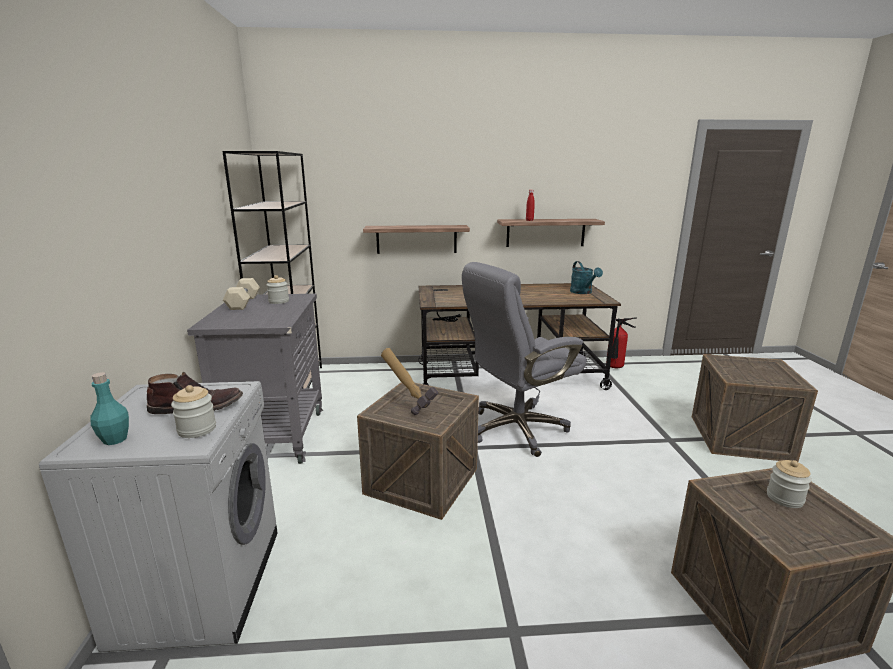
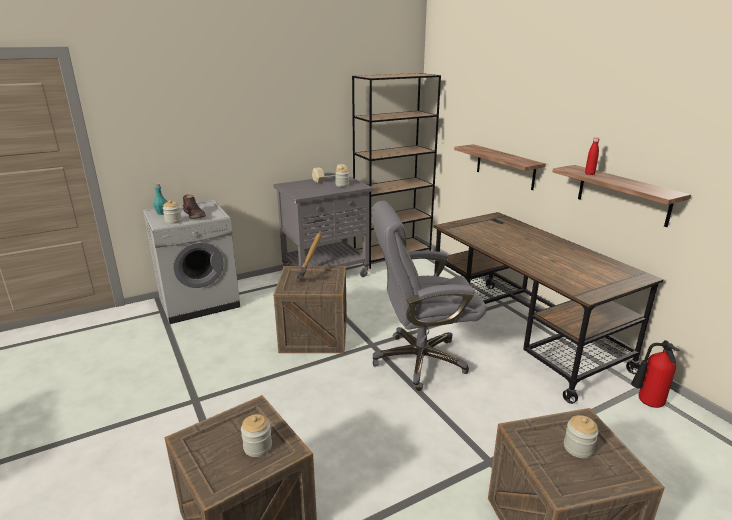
camera: 65 degrees right, 5 degrees up
(519, 428) = (422, 360): grey office chair -> grey office chair turned 45 degrees counterclockwise
(583, 292) = (603, 280): turquoise watering can -> none
(747, 369) = (578, 448): none -> jar

